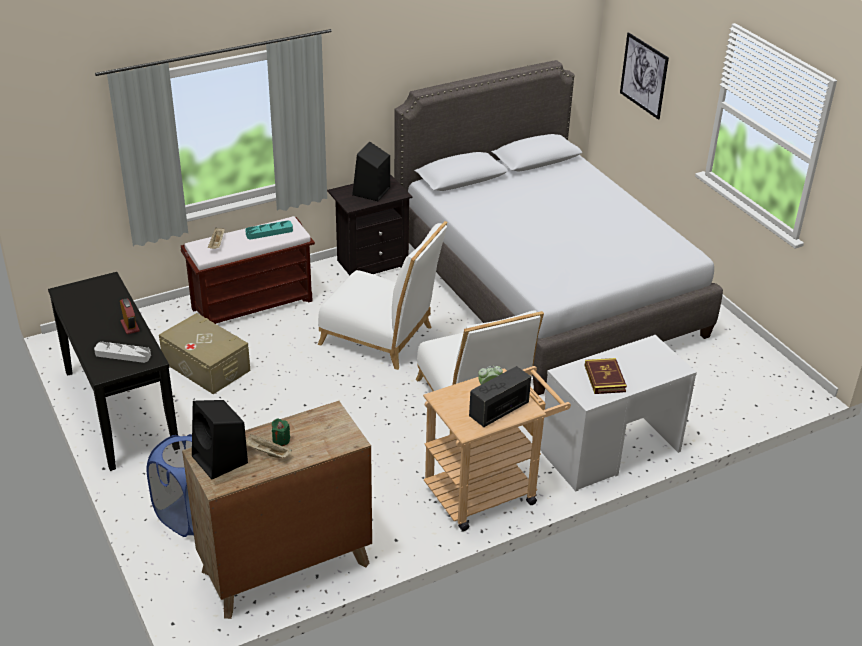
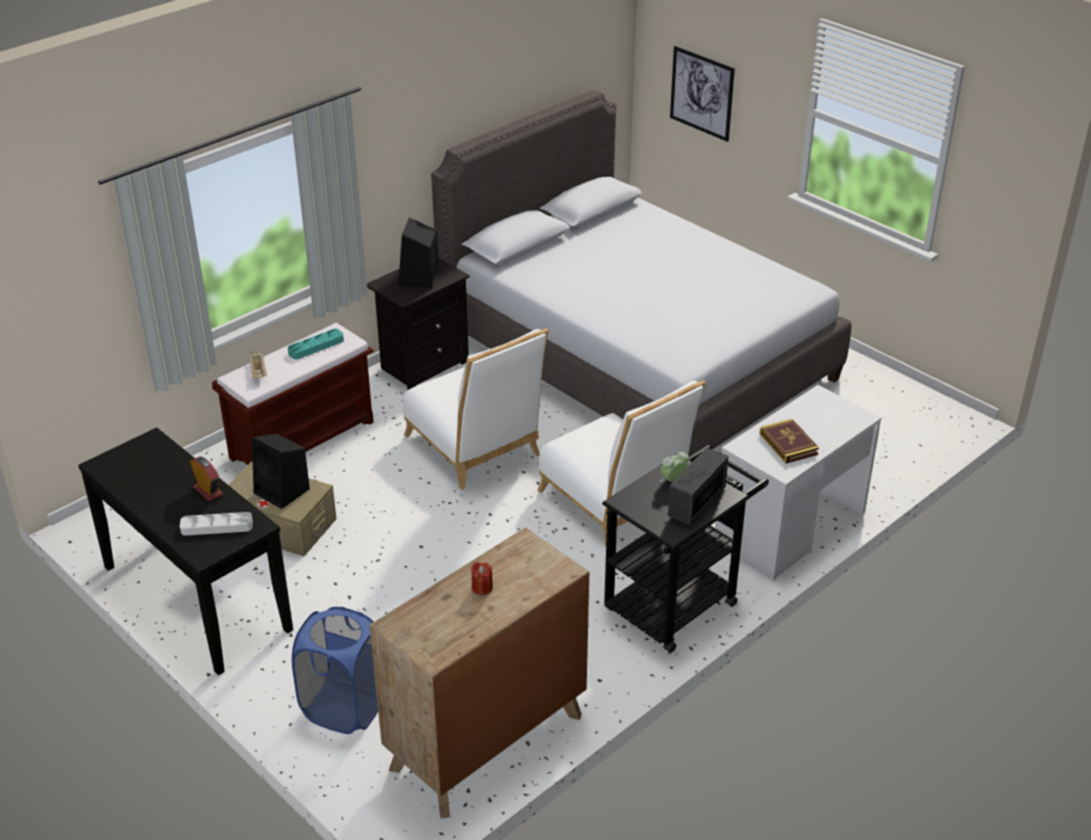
camera: 15 degrees left, 0 degrees up
(221, 460) = (423, 626): black speaker -> black speaker (283, 491)
(267, 453) = (473, 606): beige tray -> none
(281, 440) = (482, 587): green candle -> red candle
(382, 338) = (476, 450): white chair -> white chair turned 45 degrees clockwise
(489, 490) = (678, 600): beige cart -> black cart

